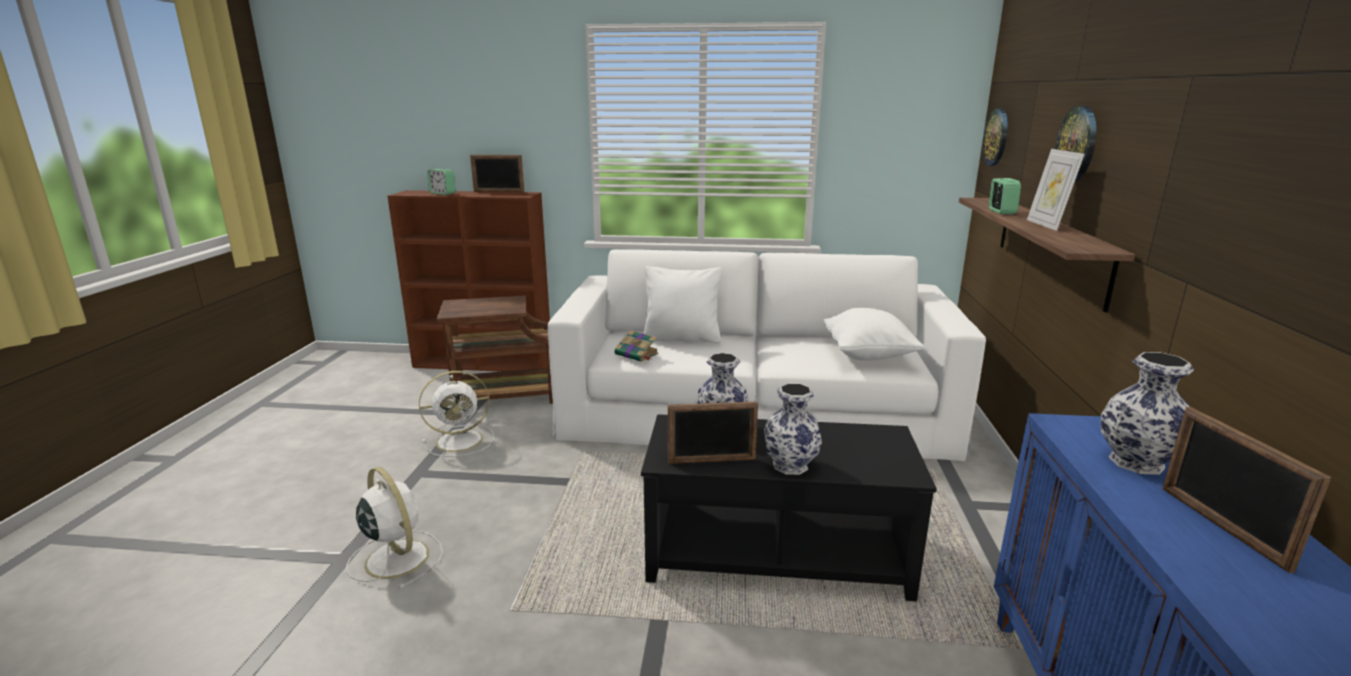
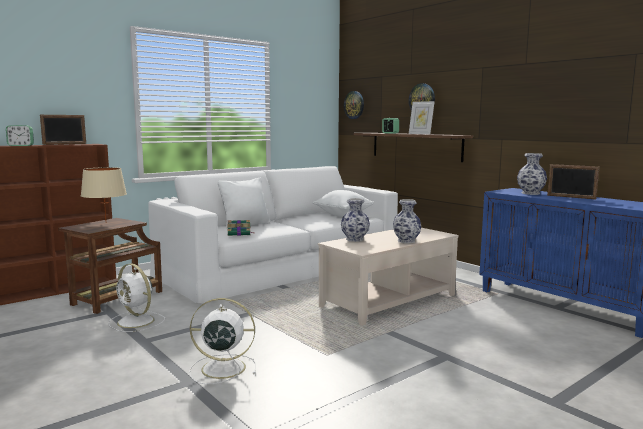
camera: 45 degrees left, 10 degrees down
(461, 440) = (137, 322): white fan -> white fan turned 105 degrees clockwise
(494, 302) = (105, 222): none -> beige table lamp
(711, 461) = (378, 247): picture frame -> none
(776, 553) = (389, 301): black coffee table -> beige coffee table

